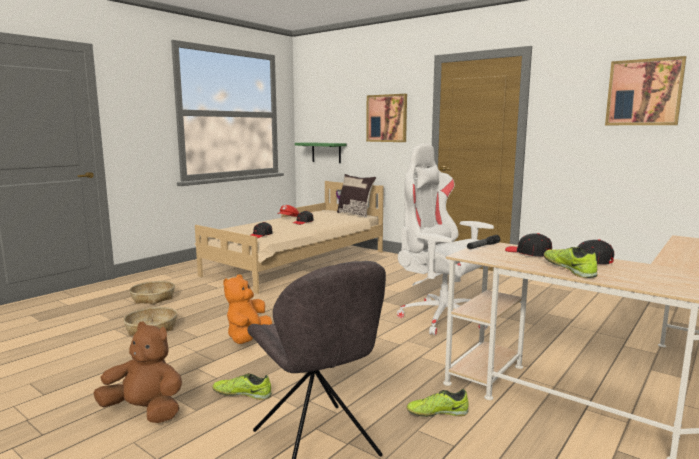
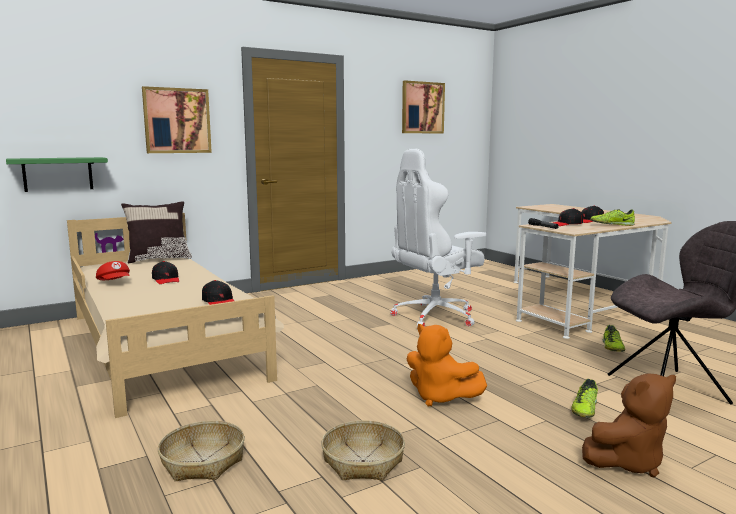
camera: 70 degrees left, 0 degrees up
(145, 411) = (627, 462): brown plush toy -> brown plush toy turned 150 degrees counterclockwise

